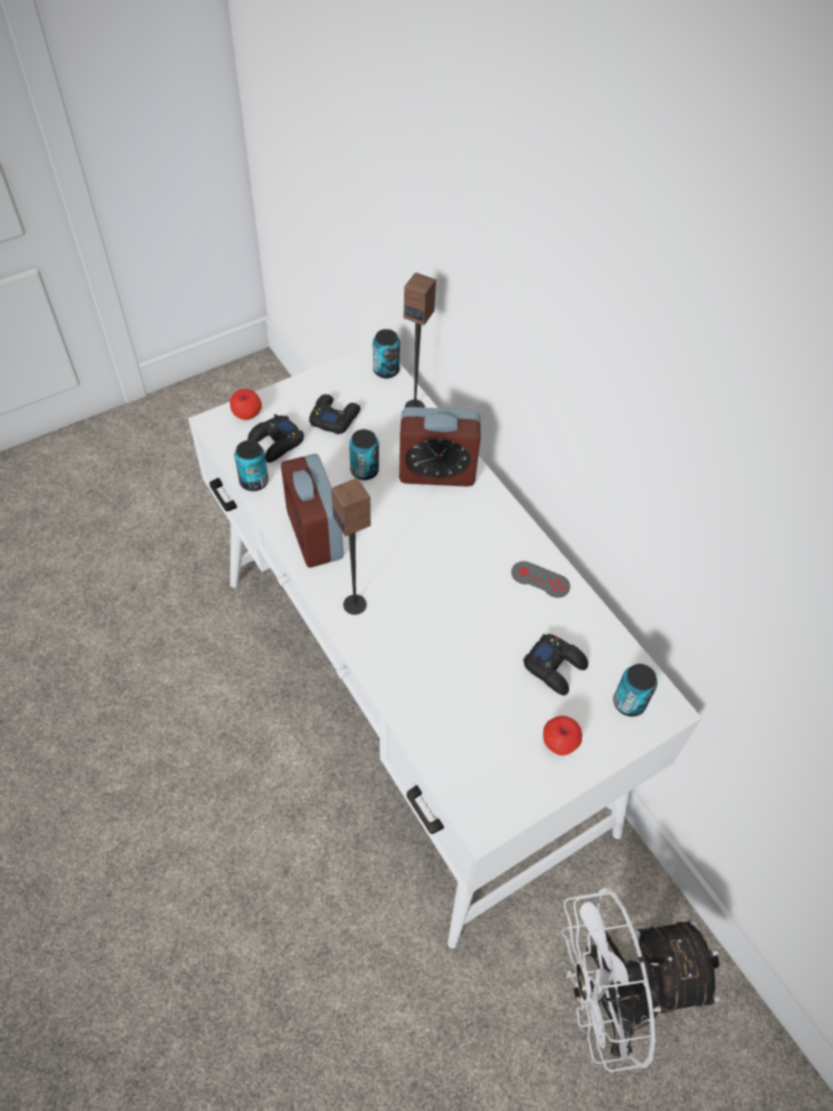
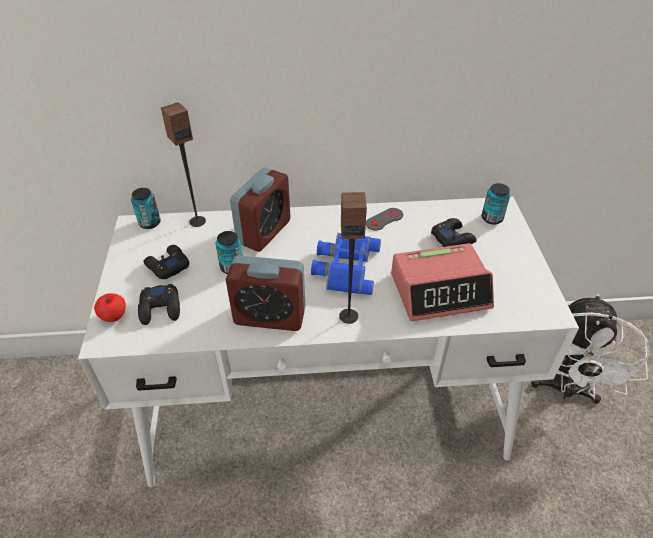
camera: 60 degrees left, 10 degrees down
(254, 481) = (188, 336): can -> none
(429, 571) = (345, 267): none -> blue binoculars
(448, 682) = (440, 290): none -> alarm clock
(559, 743) = (508, 257): apple -> none

